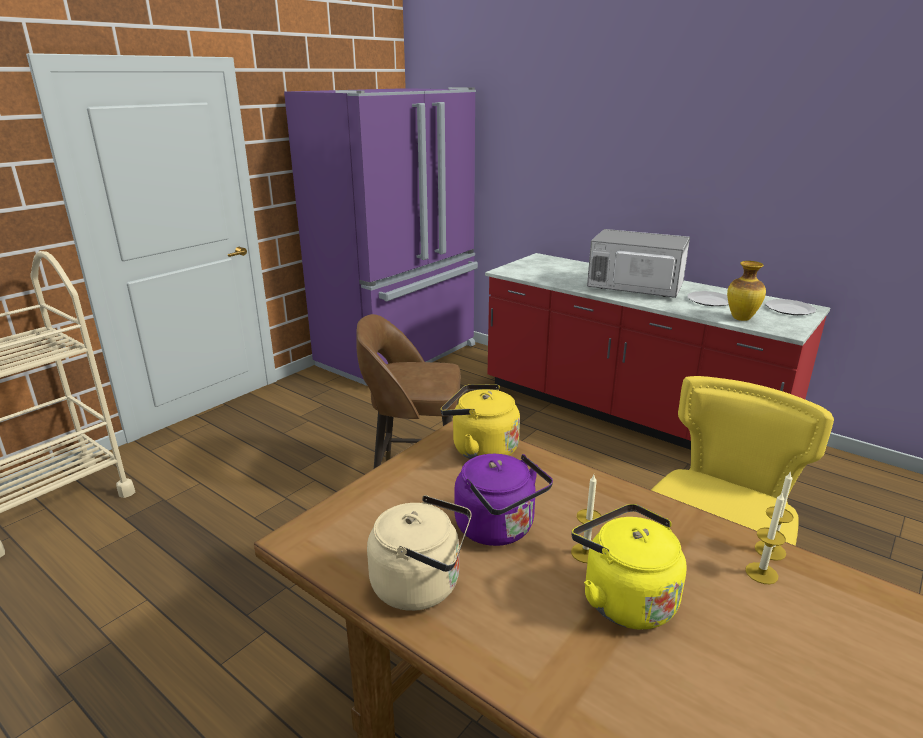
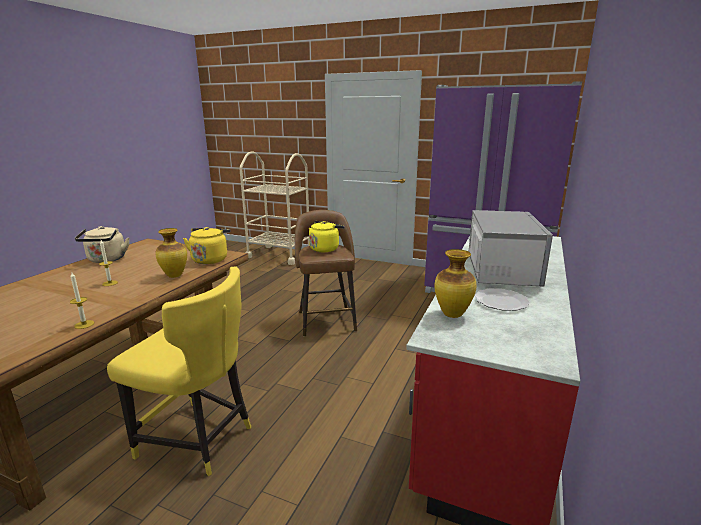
camera: 75 degrees right, 5 degrees down
(499, 529) = (137, 267): purple kettle -> none
(560, 481) = (174, 276): none -> vase
(623, 598) = (73, 291): yellow kettle -> yellow kettle (325, 248)
(761, 573) = (67, 321): candle -> none
(789, 309) = (524, 346): plate -> none

